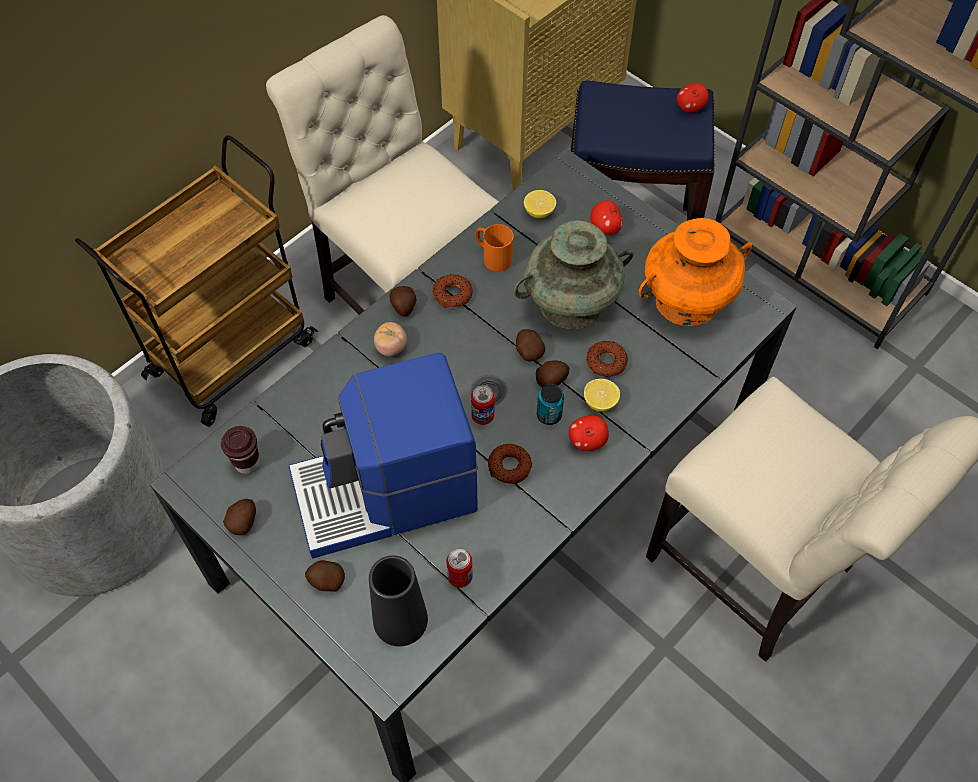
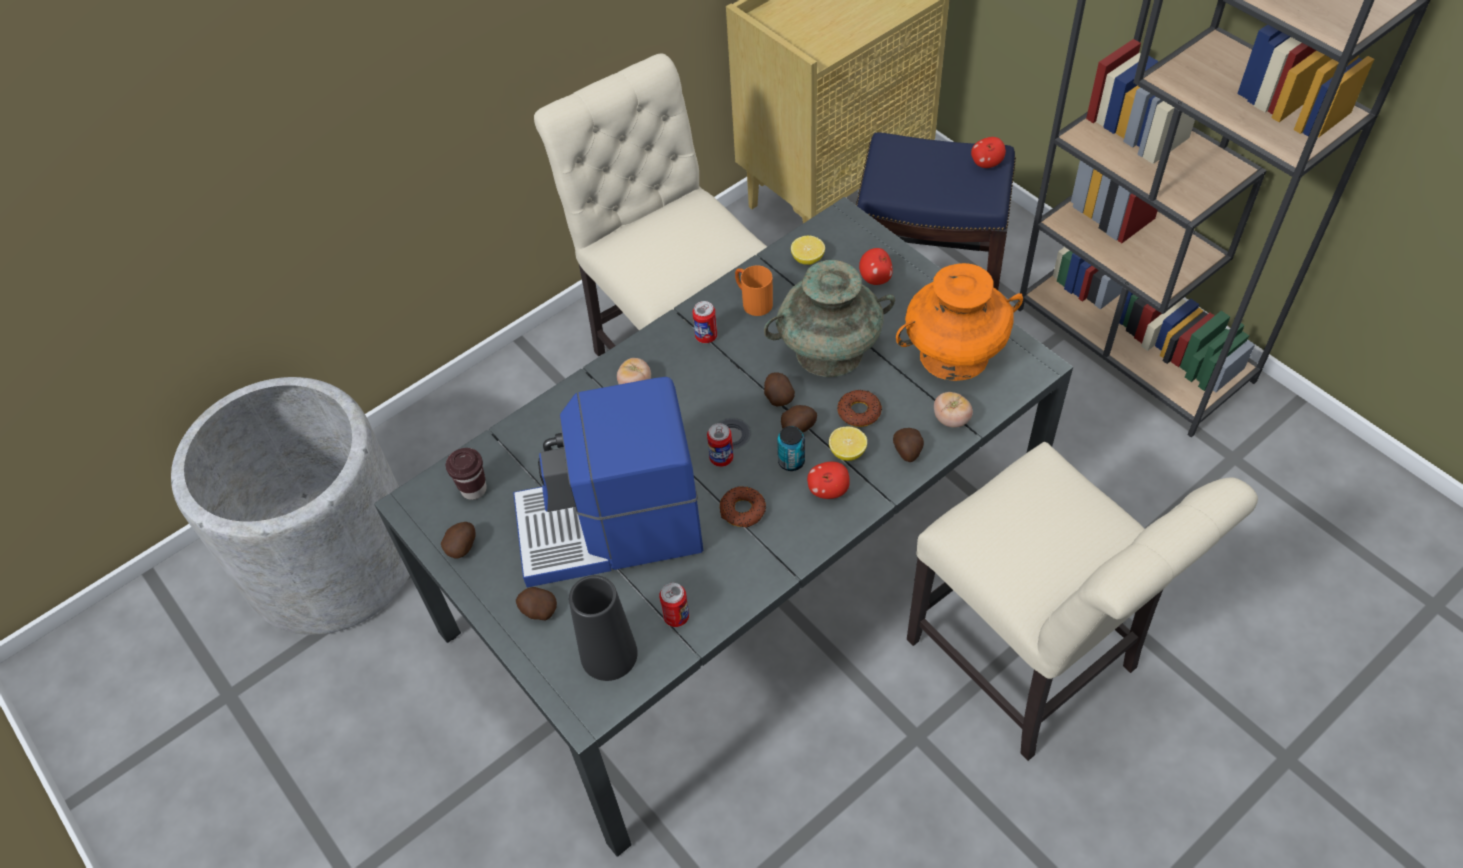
camera: 10 degrees right, 5 degrees down
(233, 357) = (493, 406): brown cart -> none
(403, 307) = (653, 346): potato -> potato (907, 452)
(452, 294) = (706, 336): donut -> can
(692, 364) = (951, 419): none -> tomato

